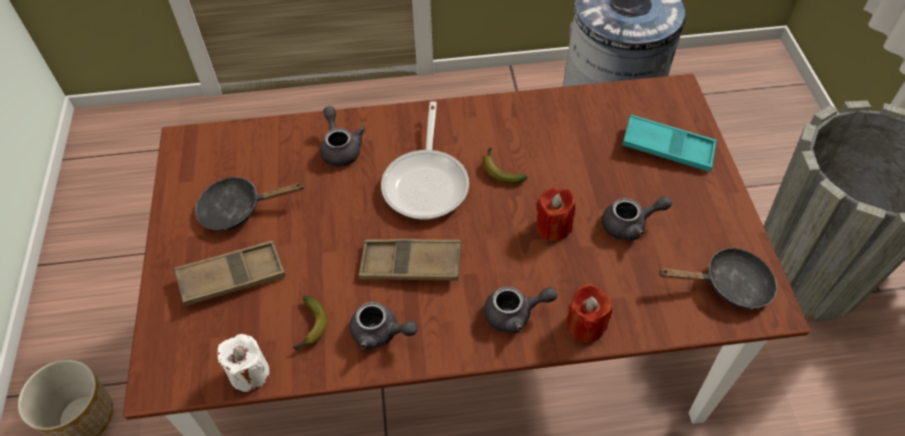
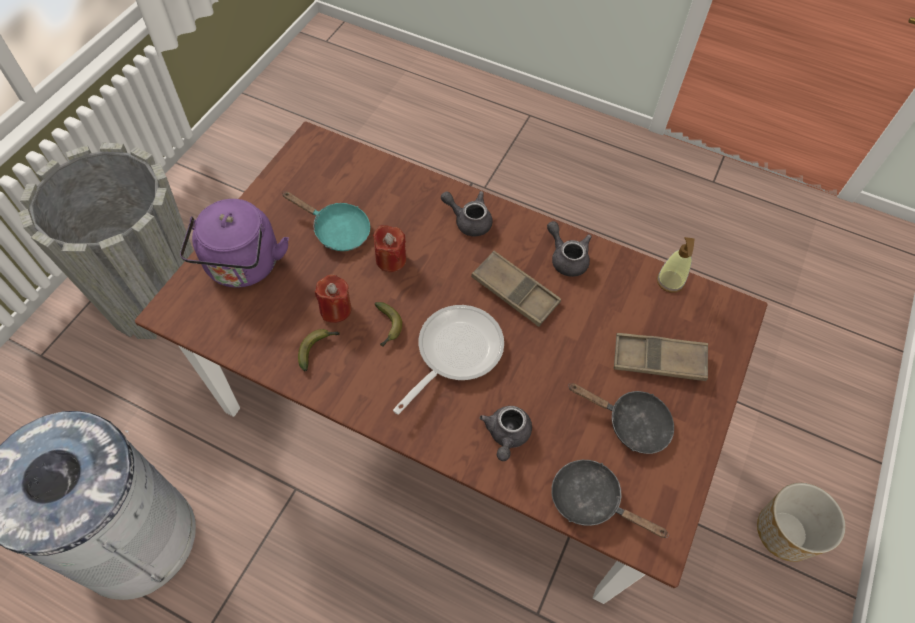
camera: 150 degrees left, 5 degrees up
(249, 373) = (670, 281): white candle -> soap dispenser
(310, 328) = (614, 288): banana -> banana (318, 349)
(585, 325) = (430, 191): red candle -> red candle (335, 309)
(630, 225) = (336, 230): grey teapot -> turquoise frying pan
(667, 148) = (243, 267): turquoise tray -> purple kettle
(729, 285) = (320, 163): black frying pan -> black frying pan (591, 500)

